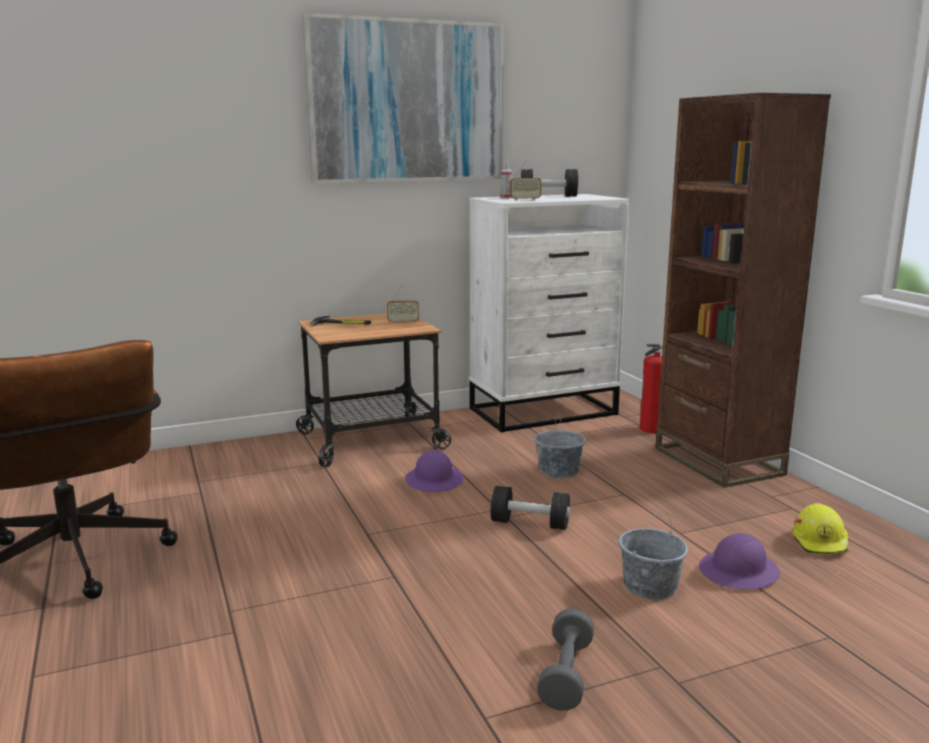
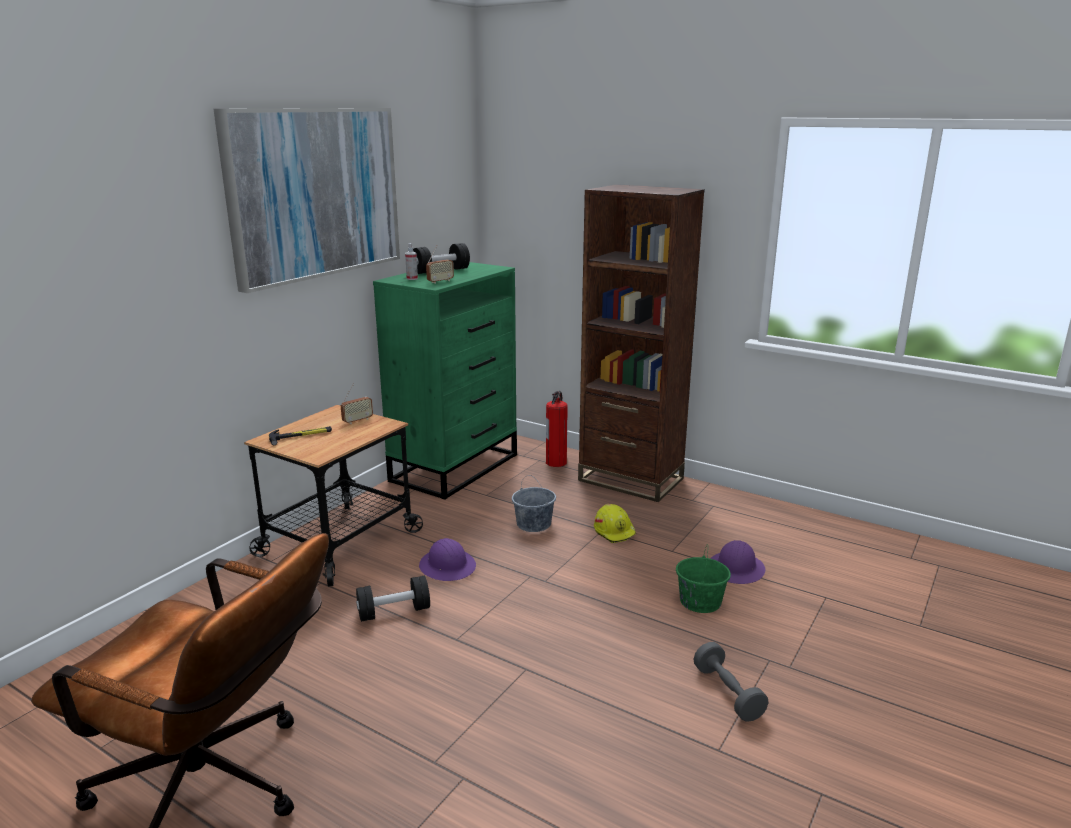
camera: 35 degrees left, 5 degrees up
(530, 523) = (568, 580): black dumbbell -> black dumbbell (394, 612)
(544, 411) = (455, 467): white dresser -> green dresser
(650, 586) = (700, 601): grey bucket -> green bucket
(821, 542) = (755, 527): yellow hard hat -> yellow hard hat (615, 531)

